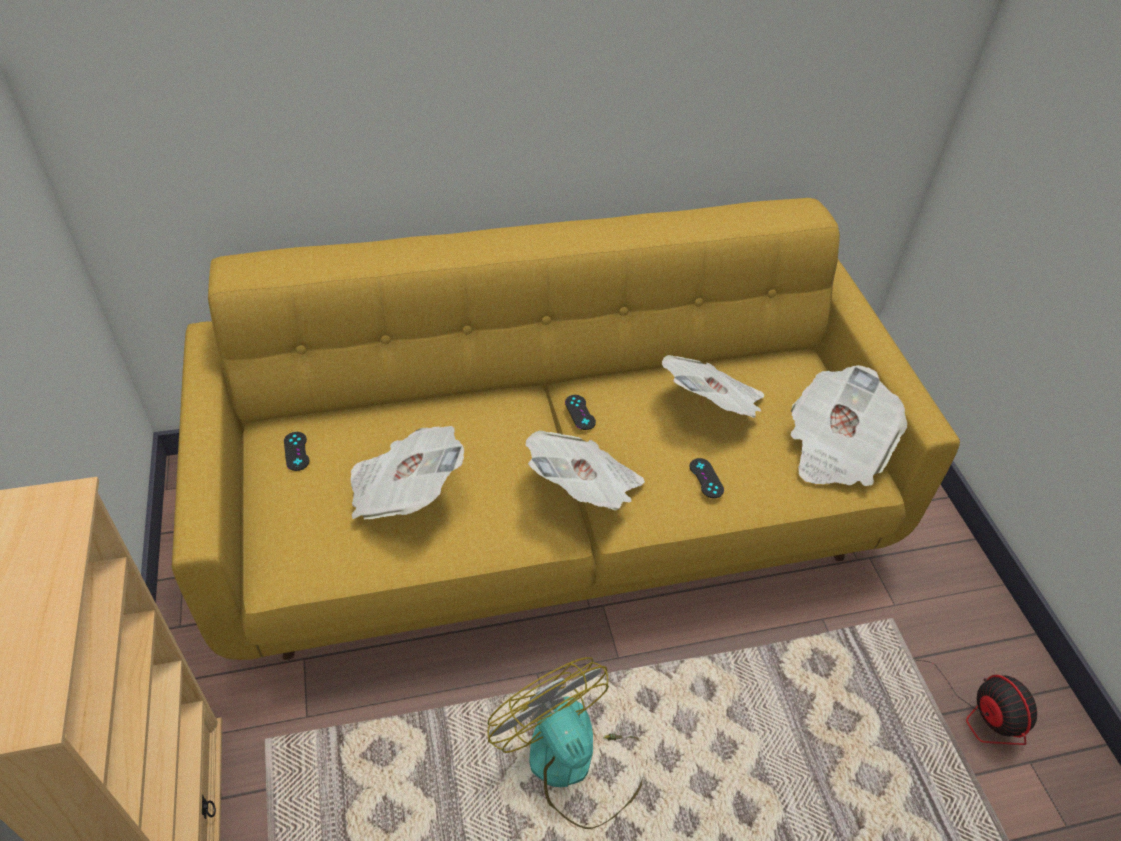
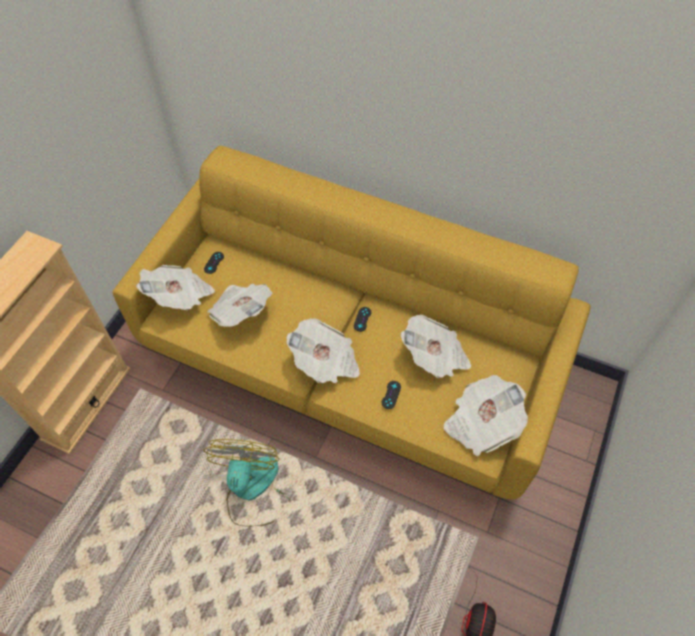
camera: 40 degrees right, 10 degrees up
(283, 523) = (180, 296): none -> newspaper

